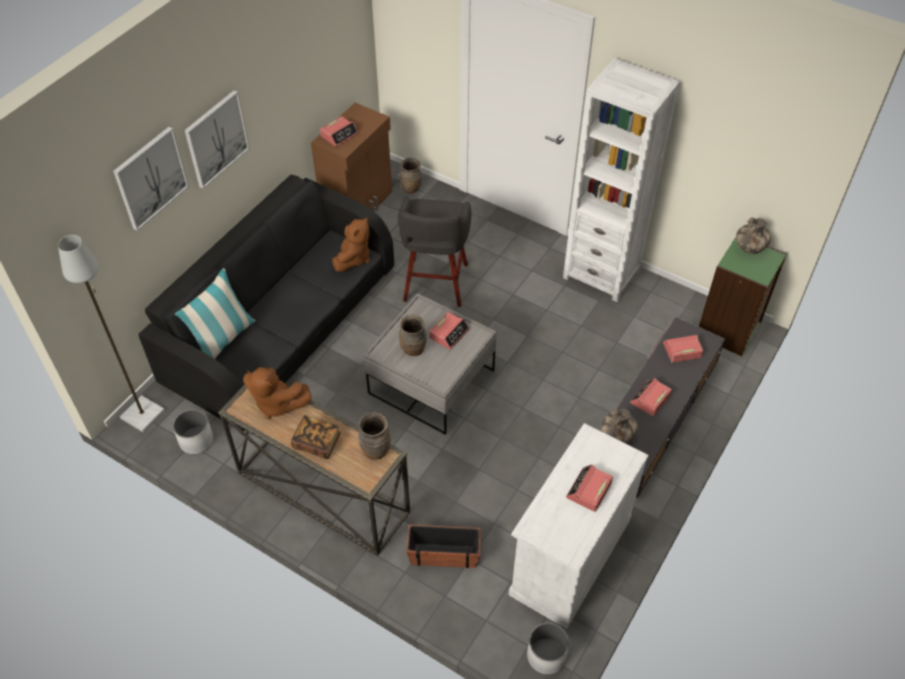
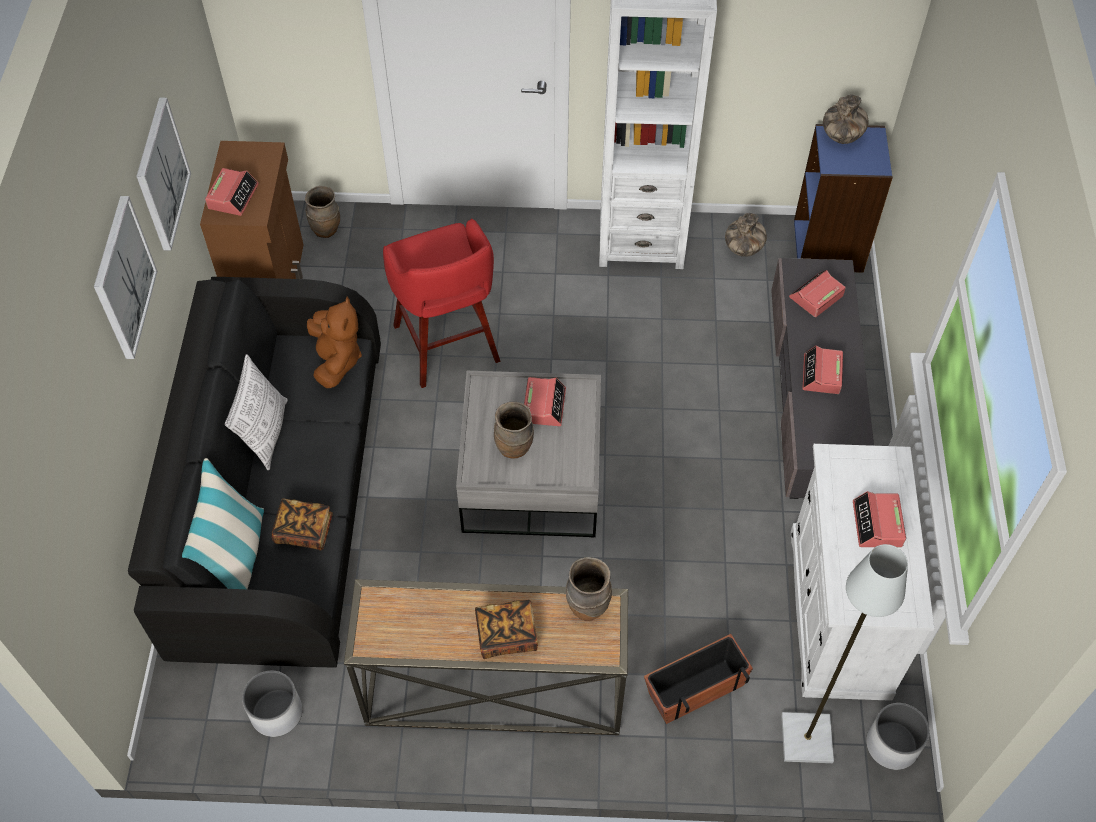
camera: 30 degrees left, 5 degrees up
(142, 414) = (172, 715): grey floor lamp -> grey floor lamp (805, 737)
(150, 178) = (82, 379): picture -> picture (161, 174)
(268, 343) = (304, 531): none -> book
(276, 403) = (414, 610): brown plush toy -> none
(285, 281) = (265, 433): none -> pillow
(435, 284) = (447, 346): grey stool -> red stool
(617, 436) = (816, 439): vase -> vase (743, 249)
(729, 330) = (829, 246): green bookcase -> blue bookcase

